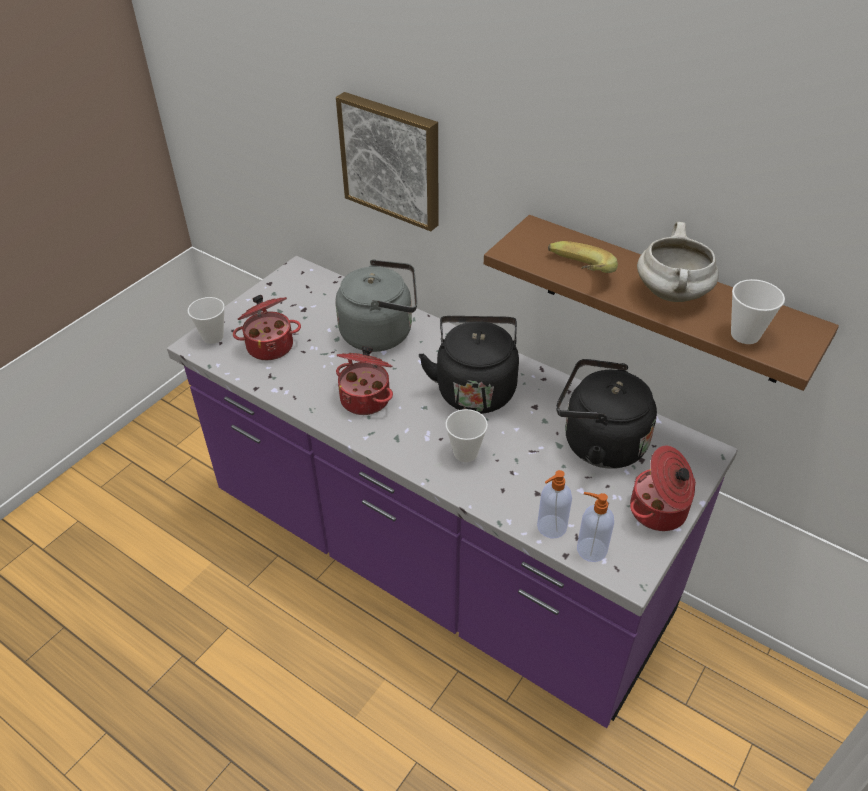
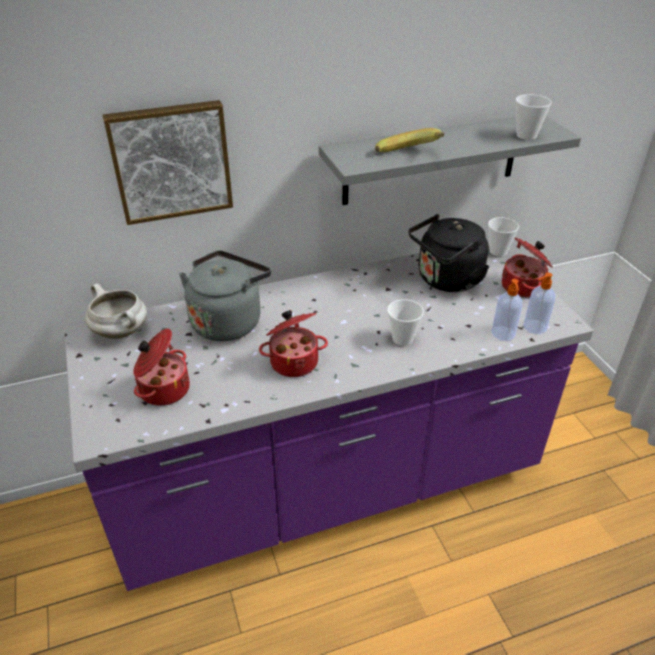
camera: 55 degrees left, 5 degrees down
(213, 337) = (103, 421): cup -> cup (498, 251)
(475, 388) = (342, 305): black kettle -> none
(663, 300) = (431, 159): brown shelf -> grey shelf
(673, 294) = (466, 138): white cooking pot -> white cooking pot (122, 332)

